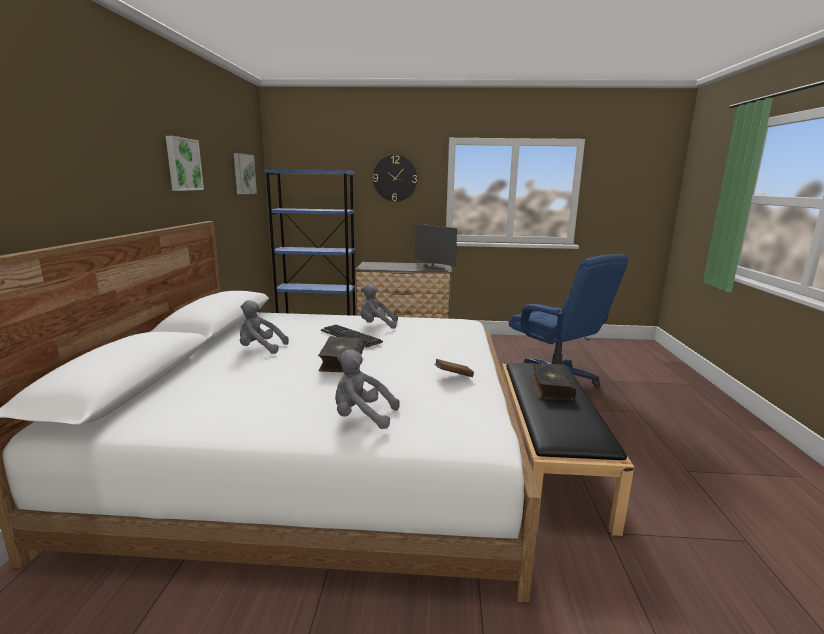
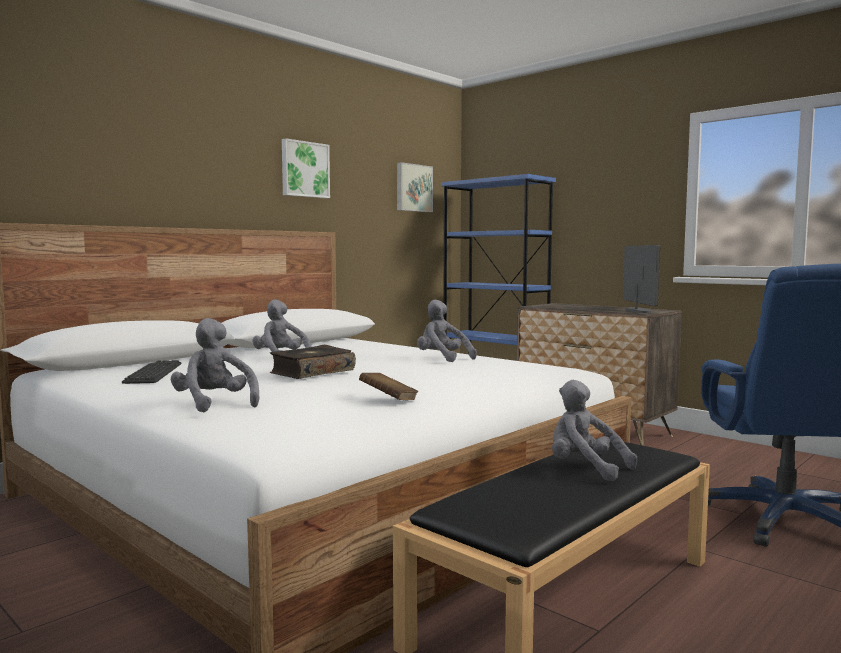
camera: 40 degrees right, 10 degrees down
(350, 336) = (385, 361): keyboard -> keyboard (153, 373)
(395, 178) = (610, 183): wall clock -> none
(550, 389) = (585, 469): book -> grey plush toy

